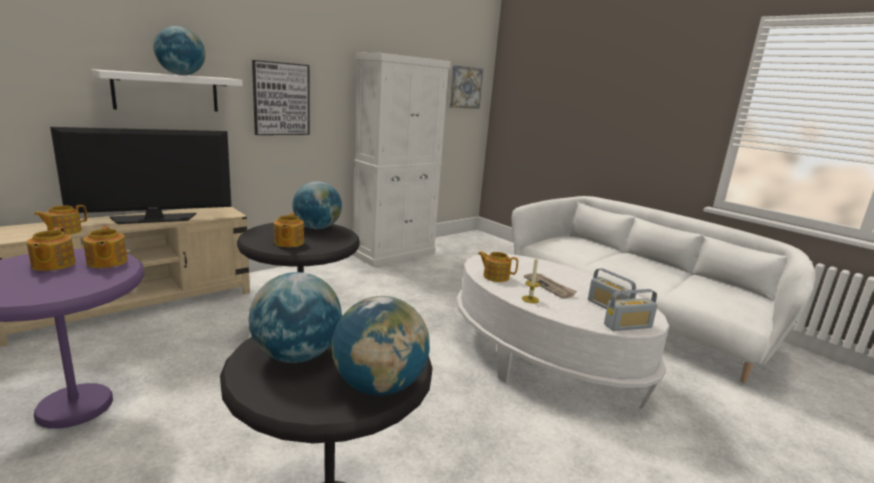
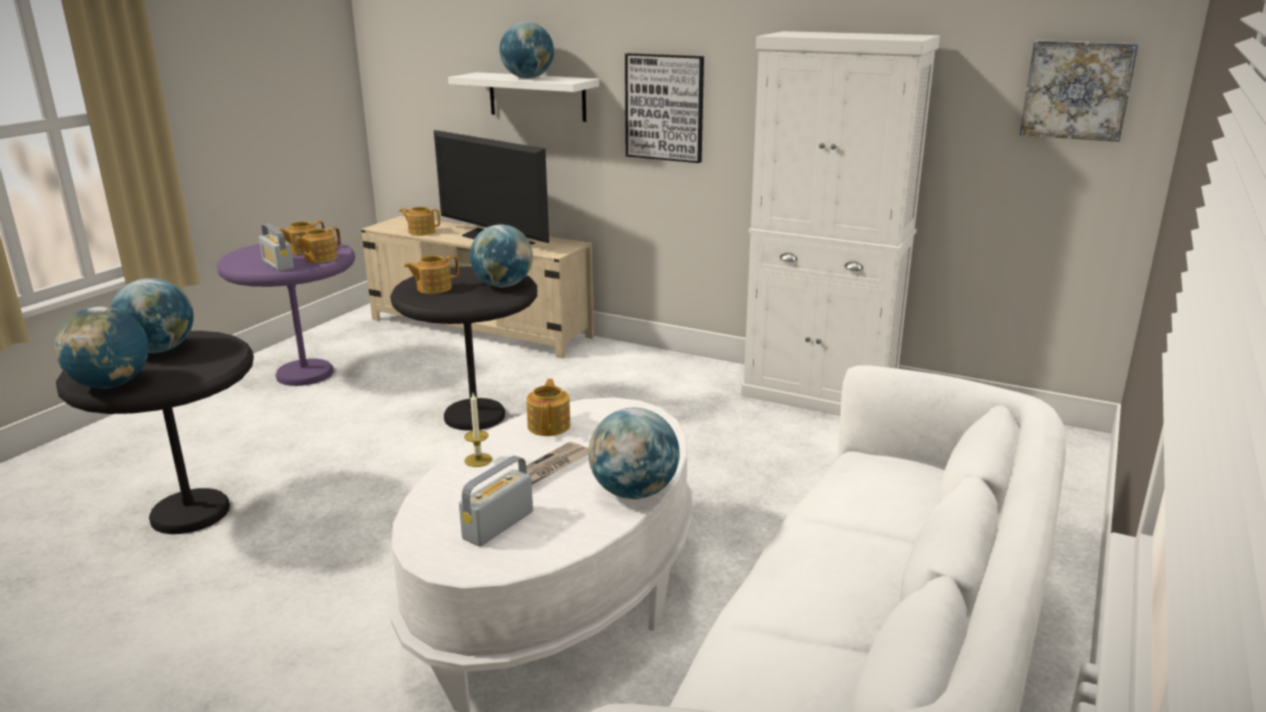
camera: 70 degrees right, 5 degrees up
(581, 276) = (633, 492): none -> globe
(628, 326) = (430, 544): radio -> radio (278, 265)

